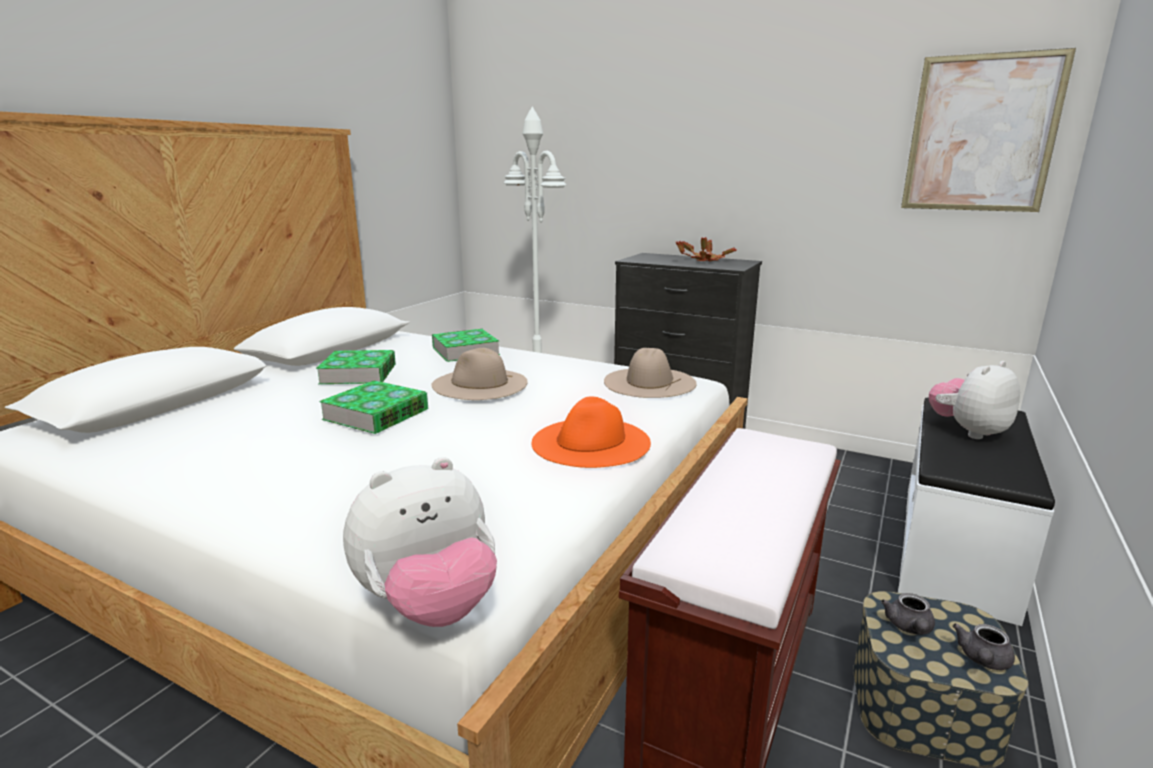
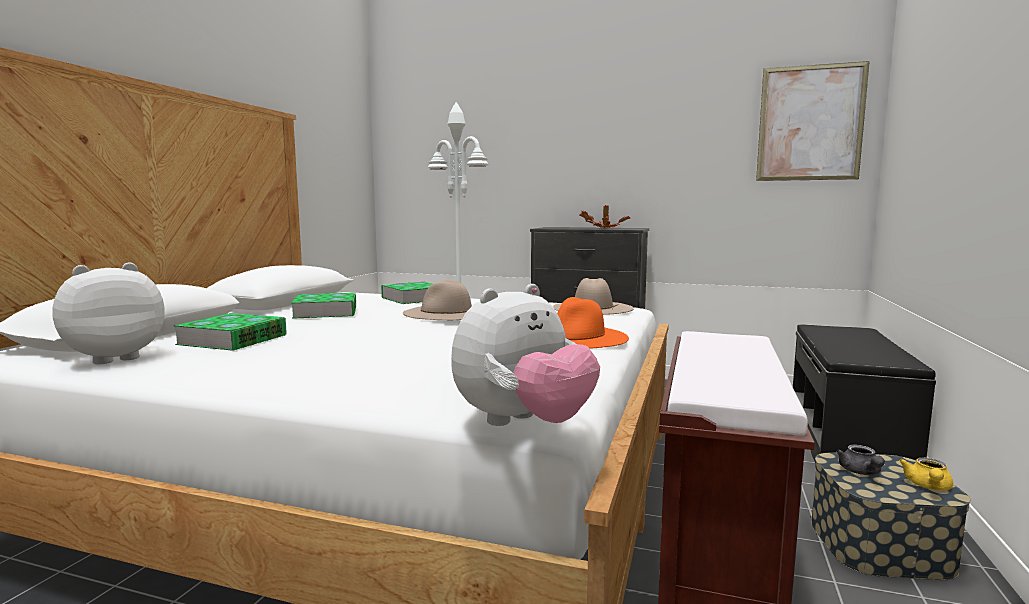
camera: 10 degrees left, 10 degrees down
(376, 414) = (367, 330): book -> book (233, 339)
(957, 548) = (847, 440): white bench -> black bench
(968, 431) = (844, 340): plush toy -> plush toy (114, 358)
(982, 660) = (928, 487): grey teapot -> yellow teapot

